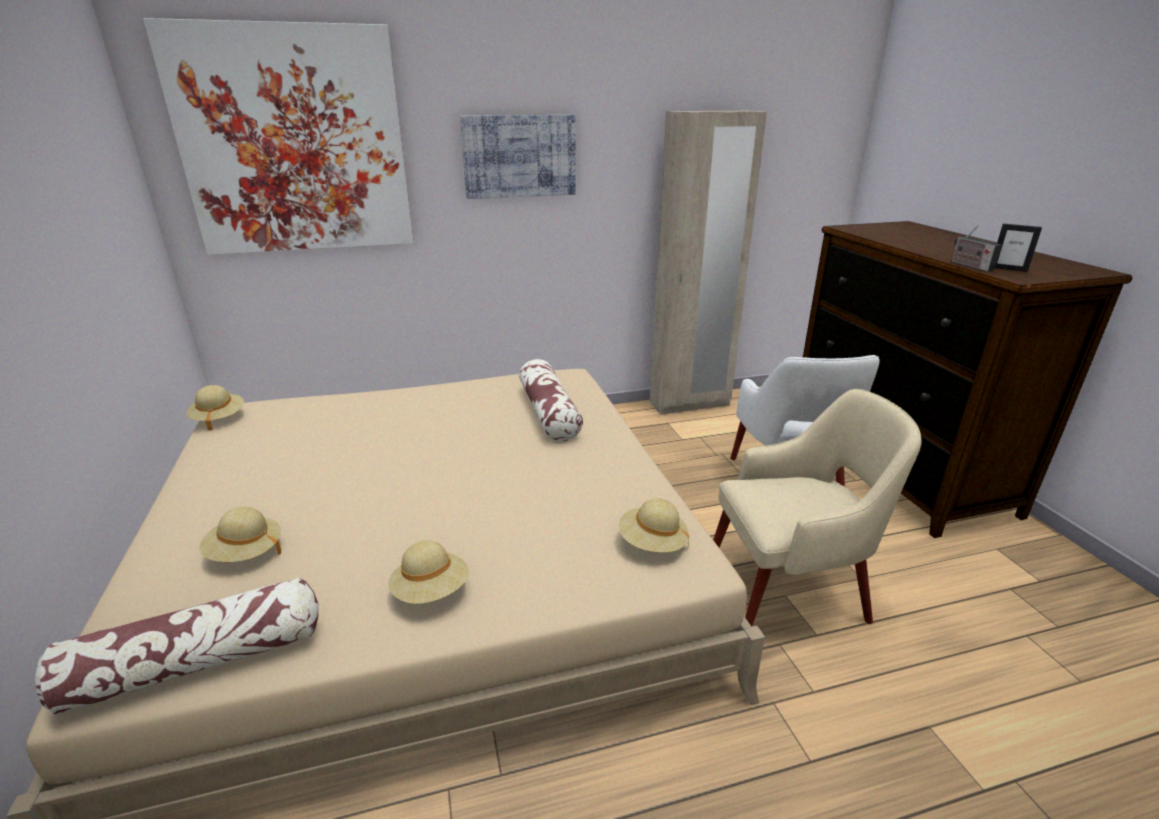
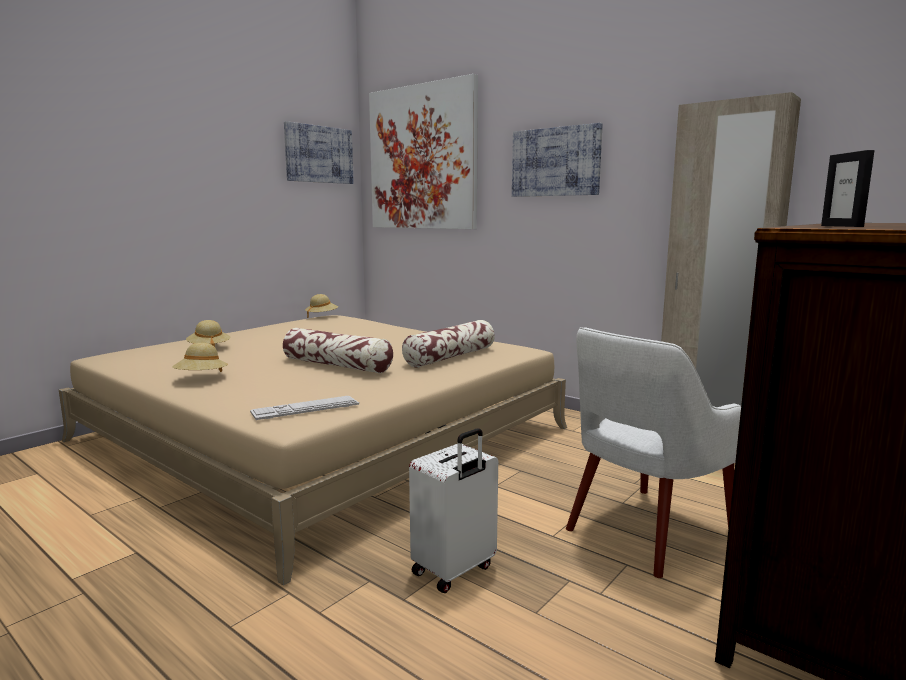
camera: 55 degrees right, 15 degrees down
(100, 143) = (319, 154): none -> picture
(198, 662) = (124, 362): pillow -> pillow (337, 365)
(652, 543) = (305, 409): beige hat -> keyboard
(790, 592) = (454, 570): beige armchair -> white suitcase
(969, 266) = (800, 225): radio -> none

